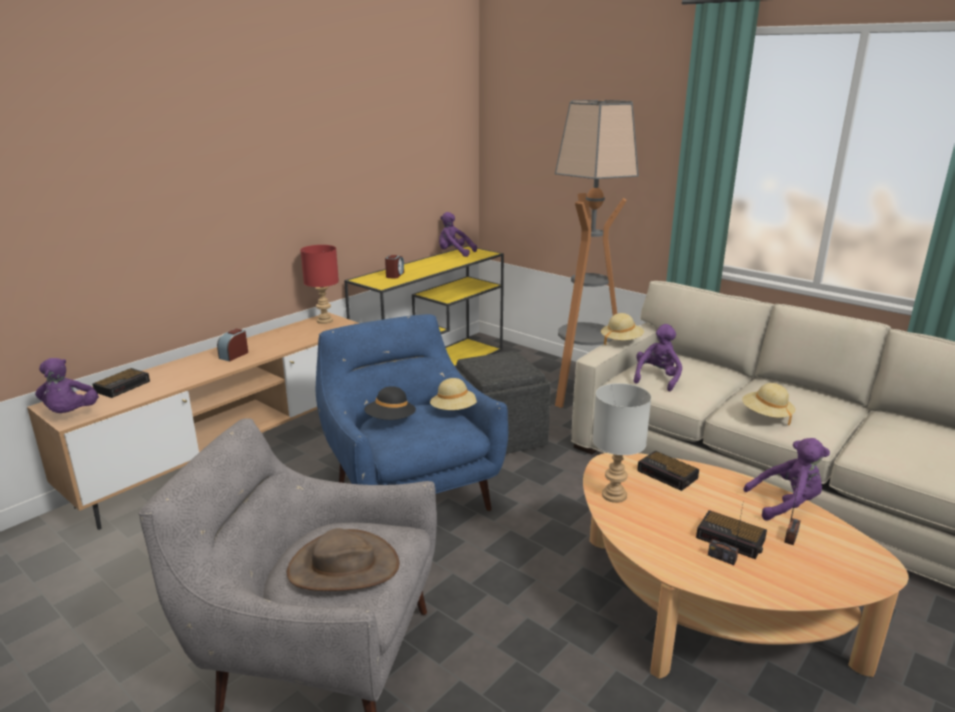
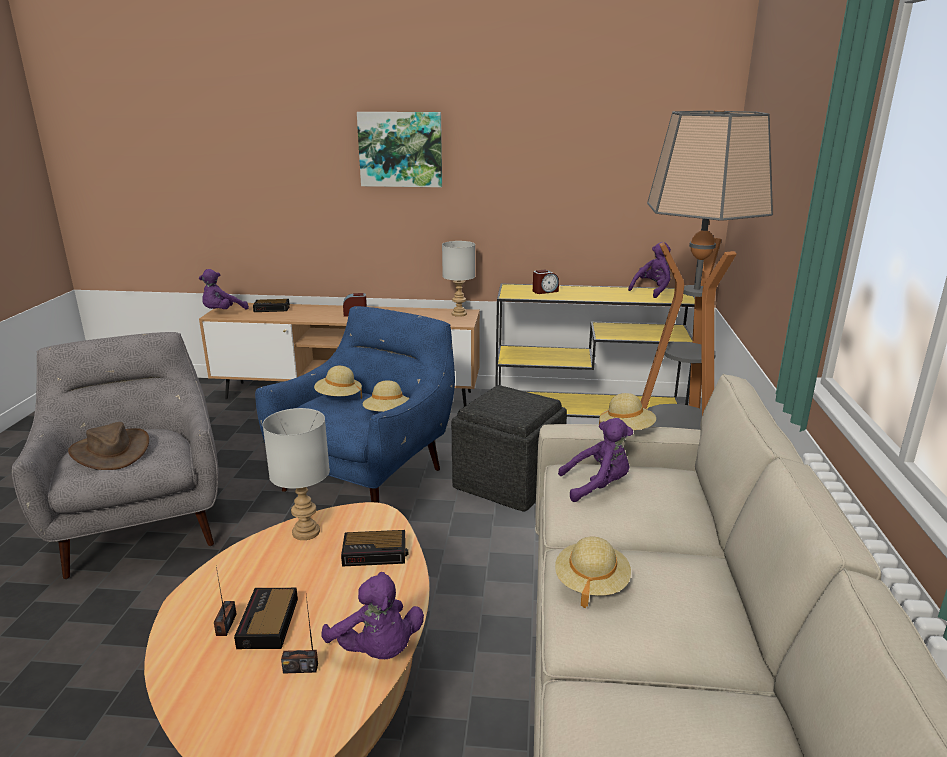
camera: 55 degrees right, 0 degrees up
(238, 158) = (400, 149): none -> picture
(324, 320) = (459, 314): red table lamp -> grey table lamp
(390, 420) = (338, 397): black hat -> beige hat
(454, 253) = (652, 290): purple plush toy -> purple plush toy turned 60 degrees clockwise
(668, 475) = (376, 553): alarm clock -> alarm clock turned 105 degrees counterclockwise

